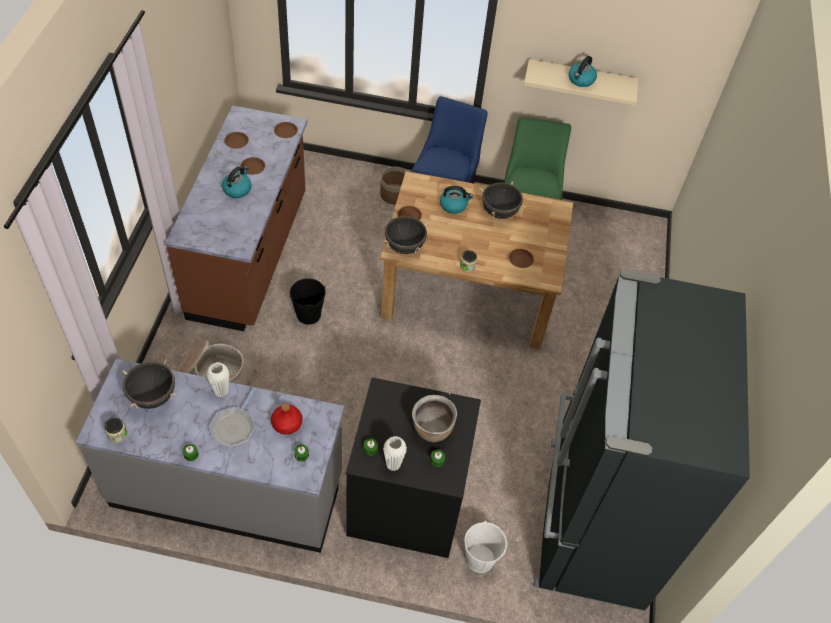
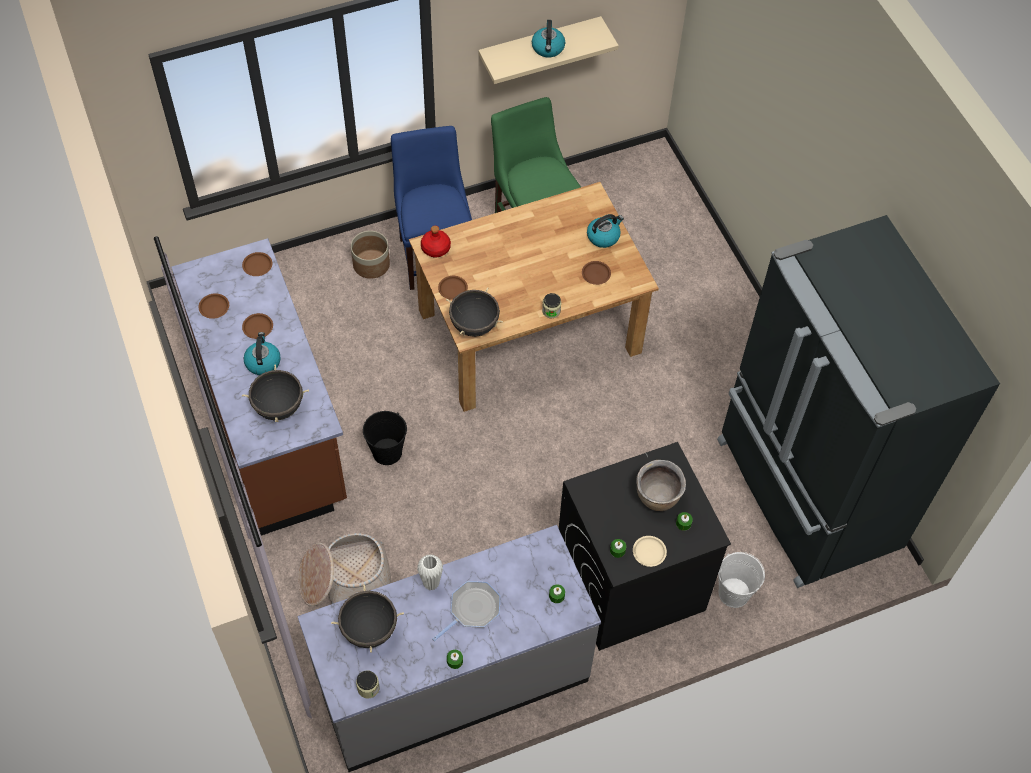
camera: 30 degrees left, 5 degrees up
(234, 427) = (472, 609): frying pan -> frying pan turned 120 degrees counterclockwise
(286, 423) = (518, 575): red bottle -> red bottle (435, 248)
(393, 464) = (649, 552): white vase -> beige plate
(454, 205) = (487, 251): kettle -> kettle (603, 236)
(499, 212) = (537, 233): black cooking pot -> black cooking pot (278, 407)

